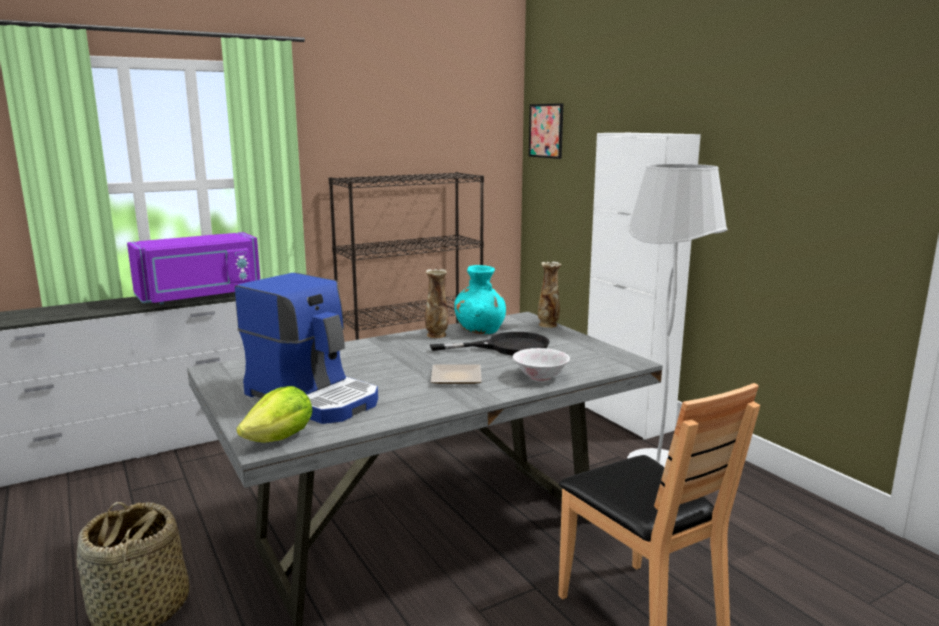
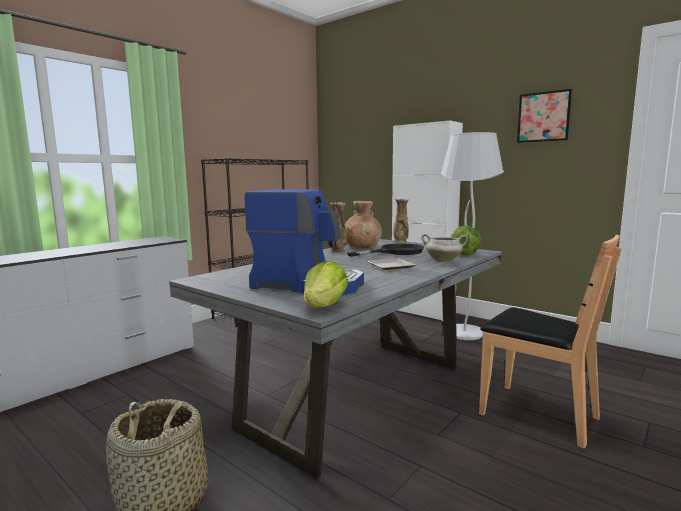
camera: 20 degrees left, 5 degrees down
(200, 296) = (119, 245): purple microwave -> none
(480, 330) = (362, 247): turquoise vase -> brown vase
(540, 376) = (443, 261): white bowl -> white cooking pot
(546, 131) = (338, 134): picture -> picture (543, 117)
(597, 364) = (465, 254): none -> lettuce

